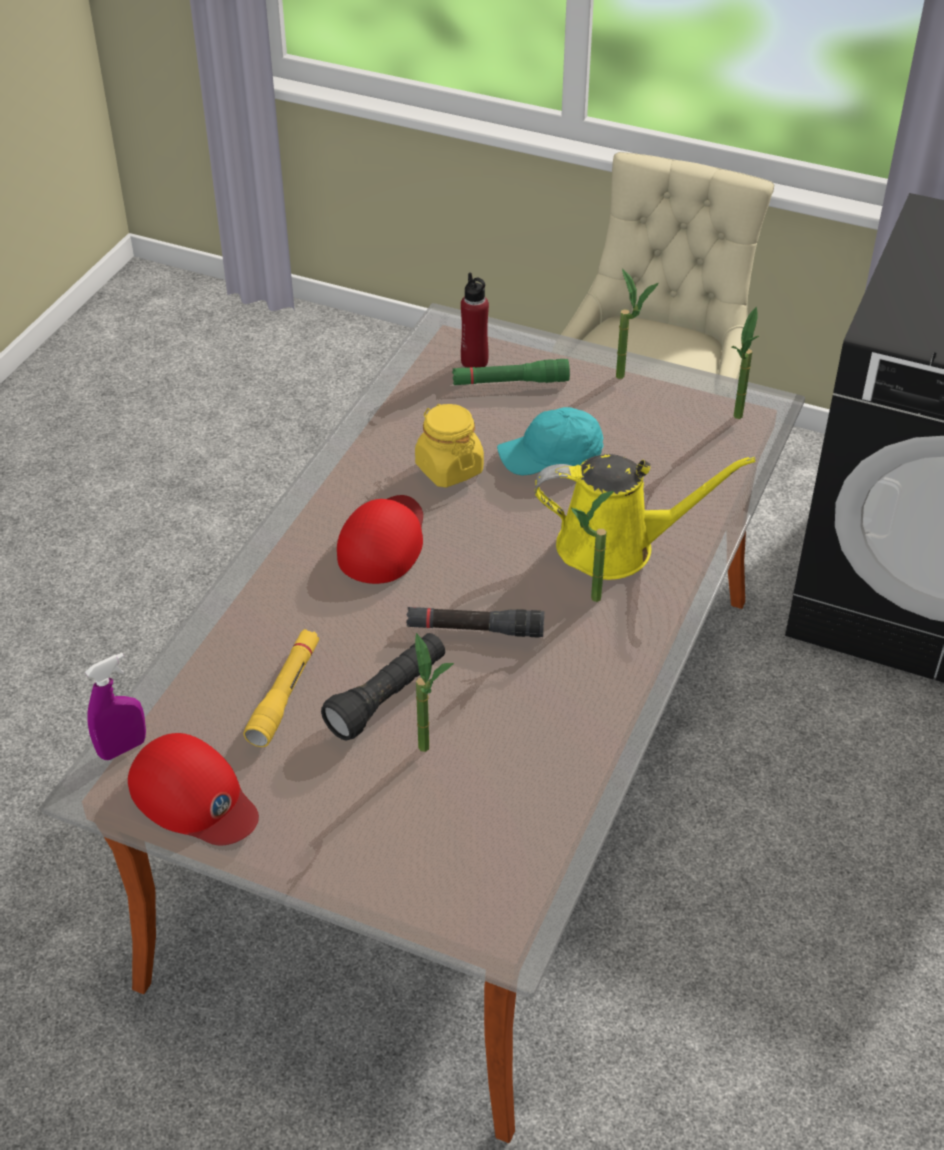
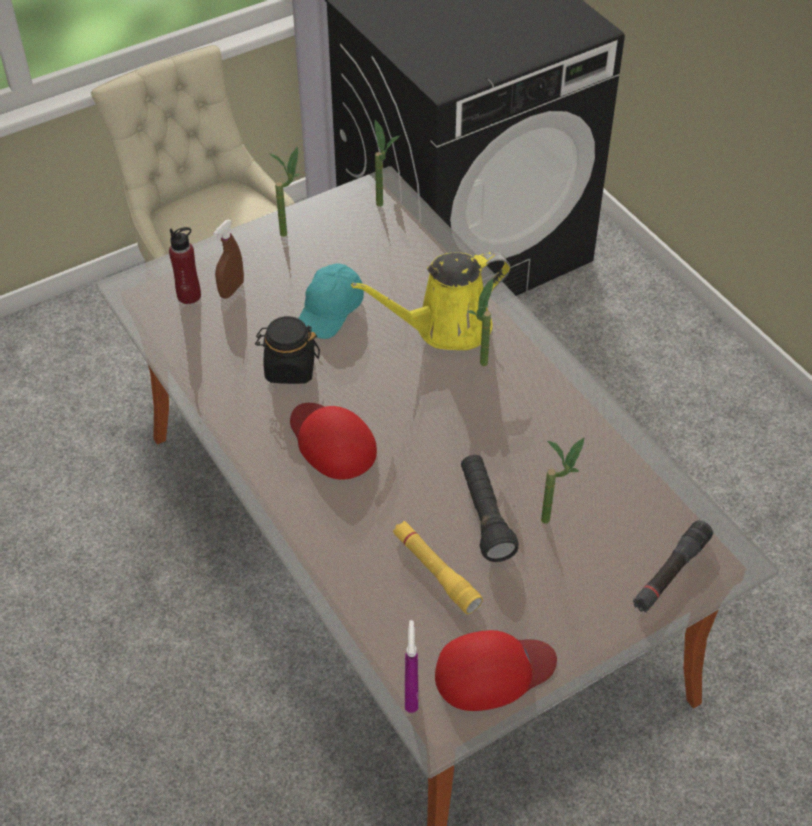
camera: 55 degrees left, 5 degrees up
(449, 468) = (289, 368): yellow jar -> black jar
(475, 629) = (460, 438): black flashlight -> black flashlight (670, 573)
(510, 382) = (231, 289): green flashlight -> brown spray bottle
(616, 546) = (446, 328): yellow watering can -> yellow watering can turned 150 degrees counterclockwise

